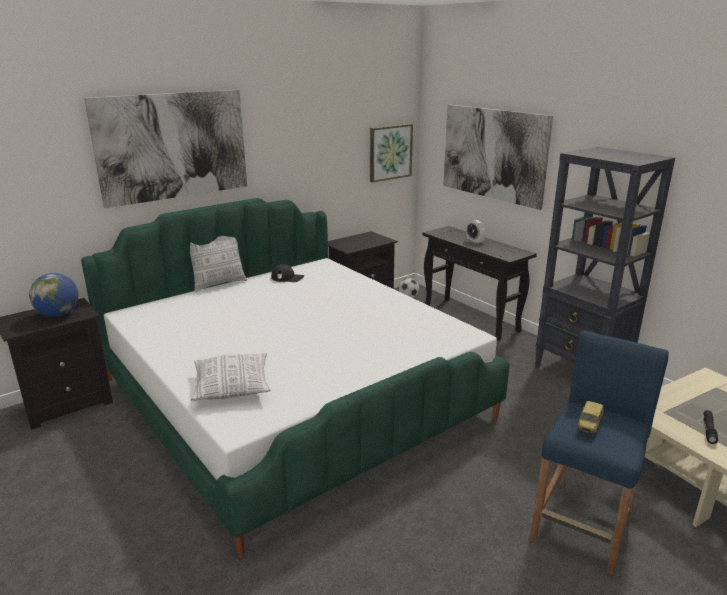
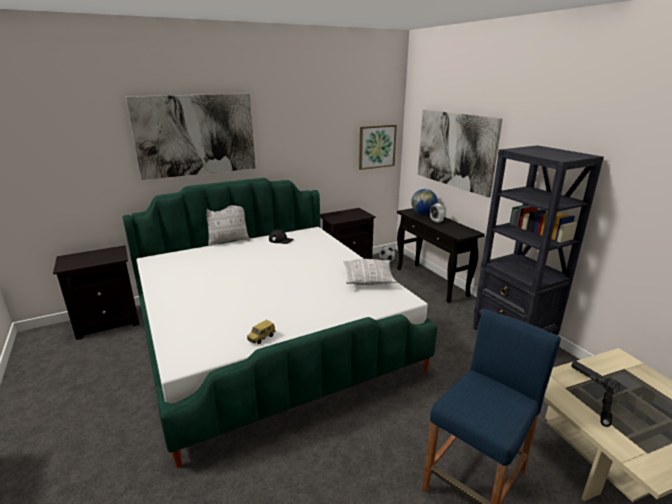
camera: 10 degrees right, 0 degrees up
(58, 314) = (100, 257): globe -> globe (423, 214)
(232, 387) = (195, 326): pillow -> pillow (368, 279)
(589, 427) = (477, 399): toy car -> toy car (262, 338)
(688, 402) = (592, 380): none -> black flashlight

